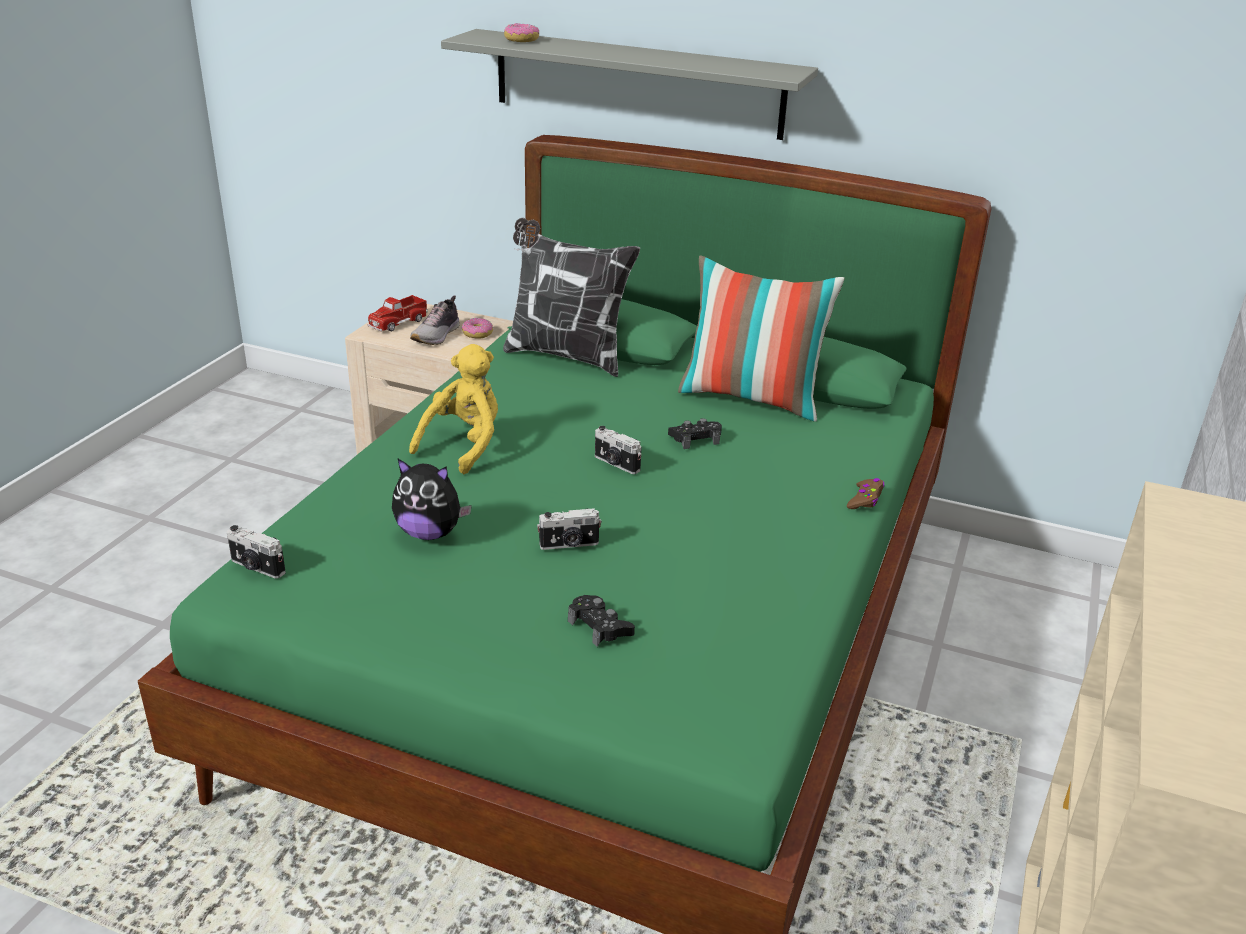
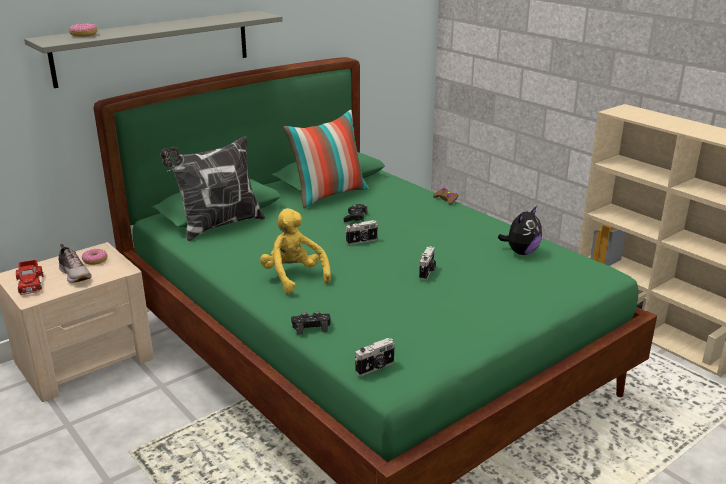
camera: 60 degrees left, 5 degrees down
(430, 533) = (389, 304): plush toy -> plush toy (521, 252)
(600, 627) = (505, 281): black game controller -> black game controller (311, 326)

